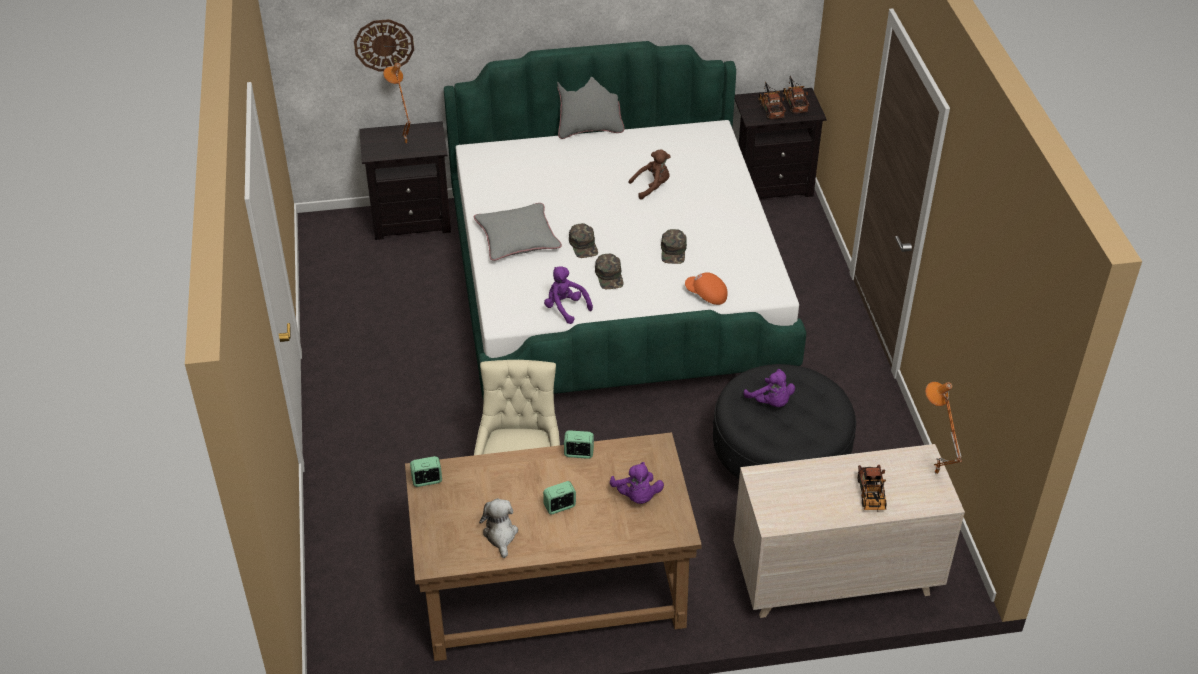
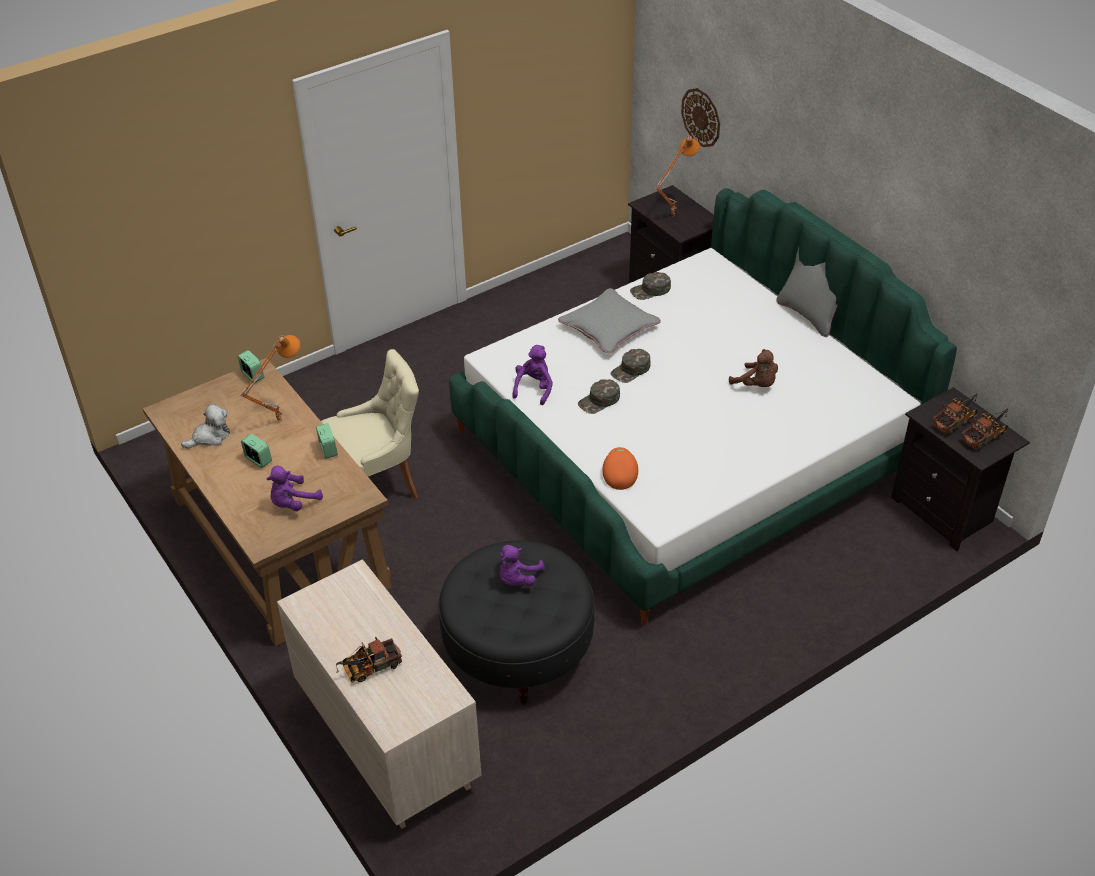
camera: 65 degrees right, 0 degrees up
(673, 251) = (668, 431): green cap -> green cap (650, 290)
(933, 474) = (427, 711): orange table lamp -> orange table lamp (279, 420)

